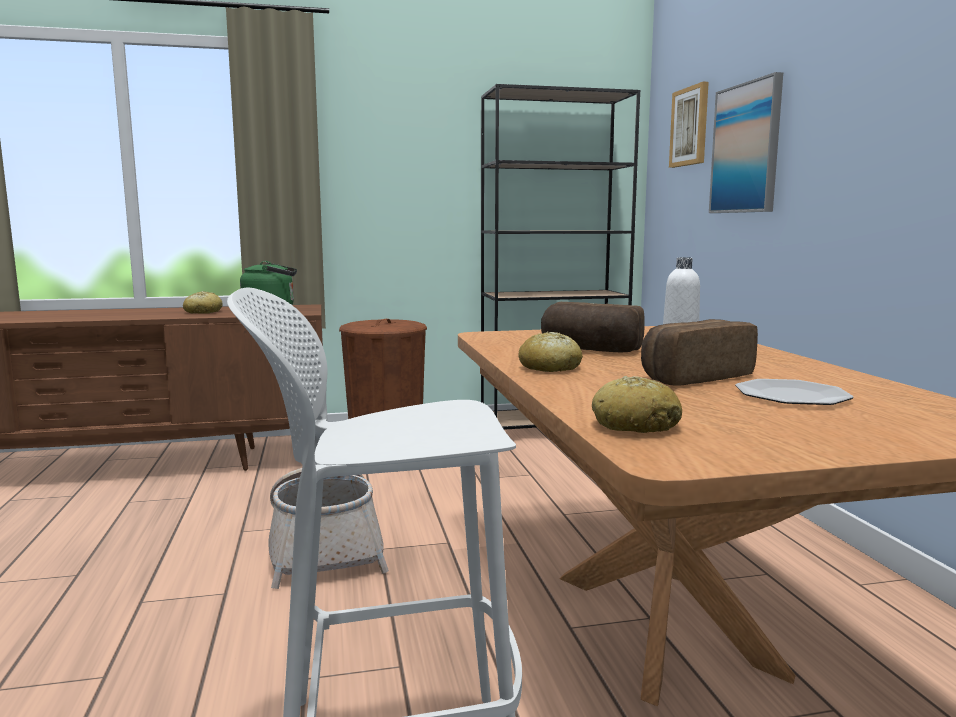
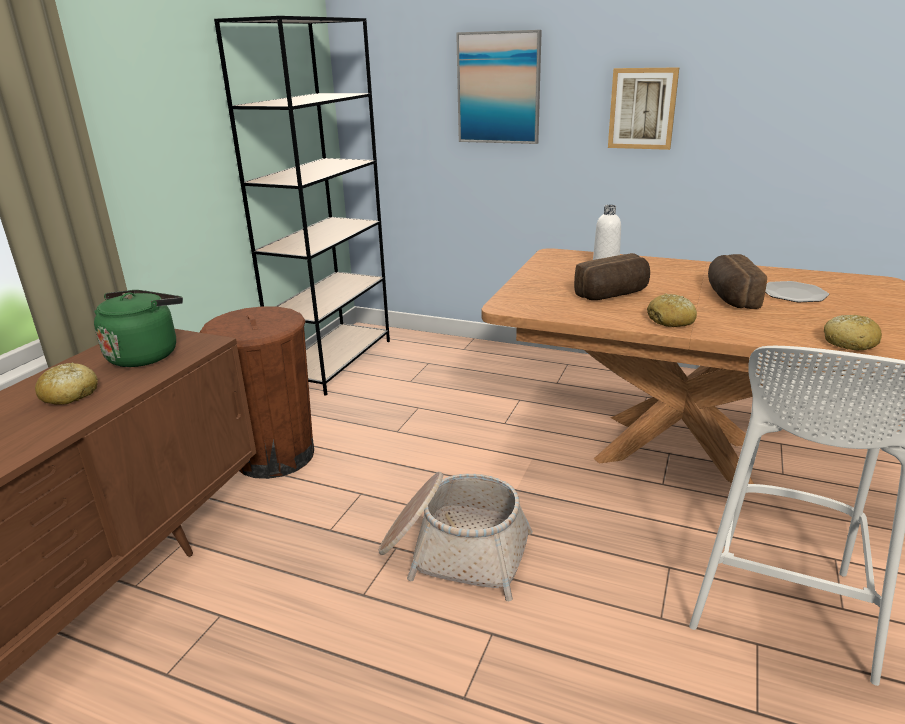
camera: 55 degrees left, 15 degrees up
(690, 126) = (410, 57): picture -> picture (642, 108)

